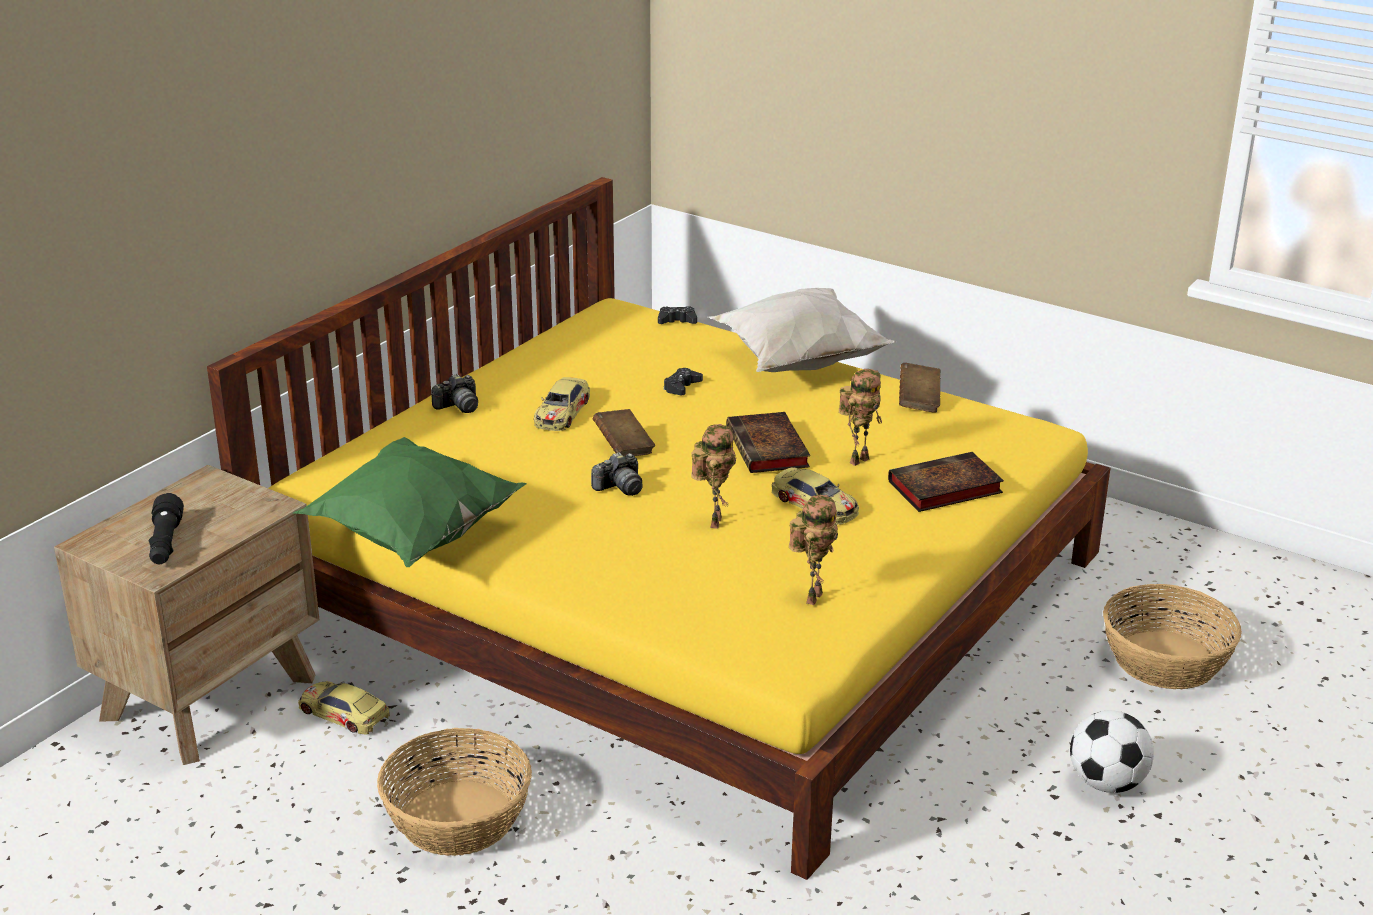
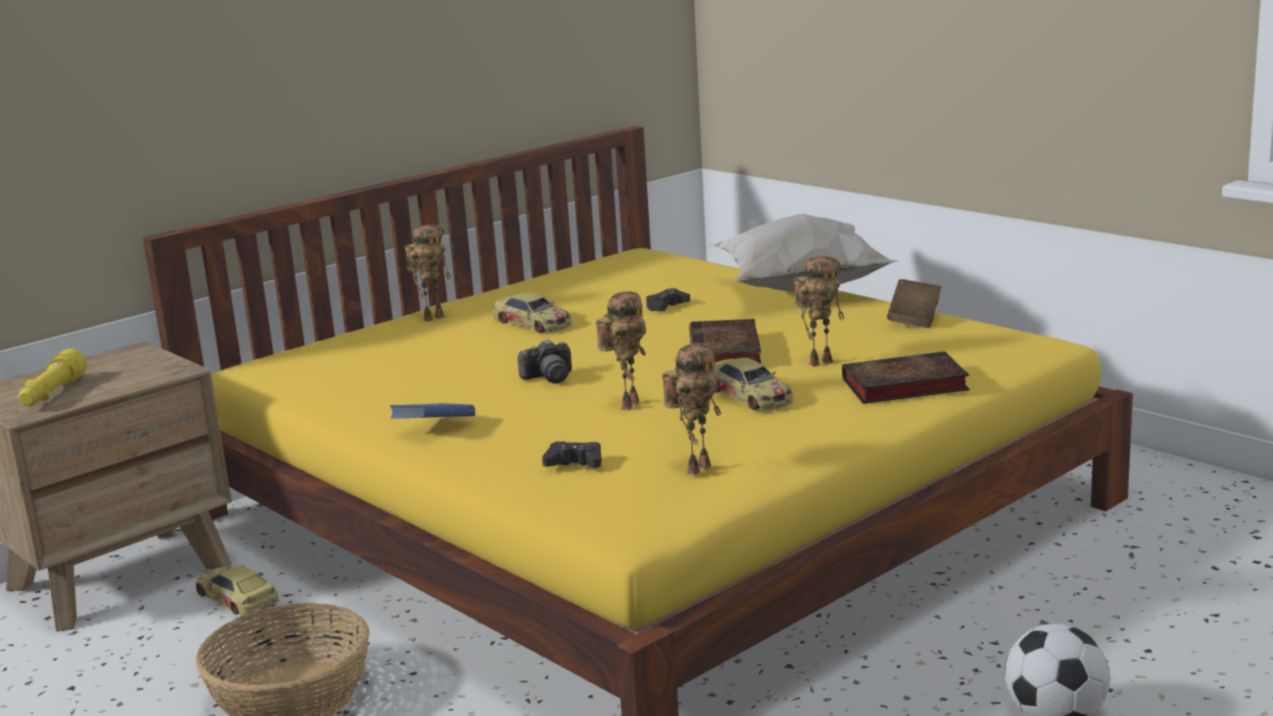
camera: 15 degrees right, 10 degrees down
(165, 544) = (52, 394): black flashlight -> yellow flashlight
(412, 537) = (314, 410): green pillow -> none
(458, 406) = (434, 318): camera -> toy robot
(547, 558) = (434, 429): none -> blue book
(562, 412) = (533, 323): toy car -> toy car turned 75 degrees counterclockwise
(624, 447) = (575, 348): brown book -> none
(677, 321) = (694, 261): black game controller -> black game controller (575, 463)
(1166, 660) = (1176, 601): basket -> none

